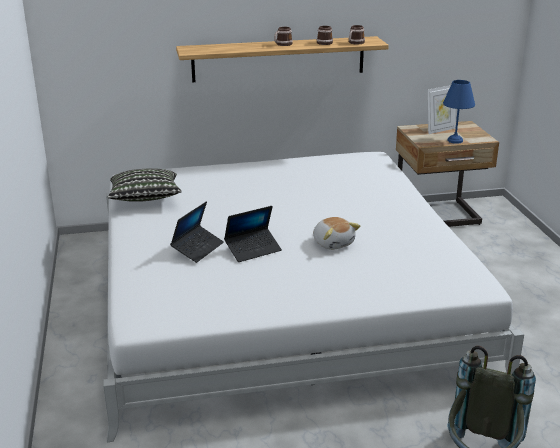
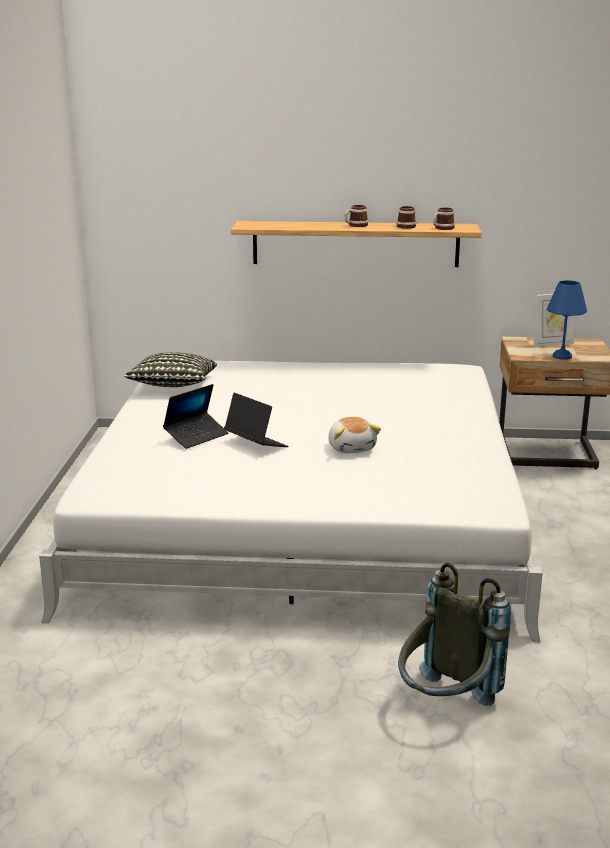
camera: 15 degrees right, 5 degrees down
(253, 250) = (256, 444): laptop -> laptop turned 120 degrees counterclockwise

